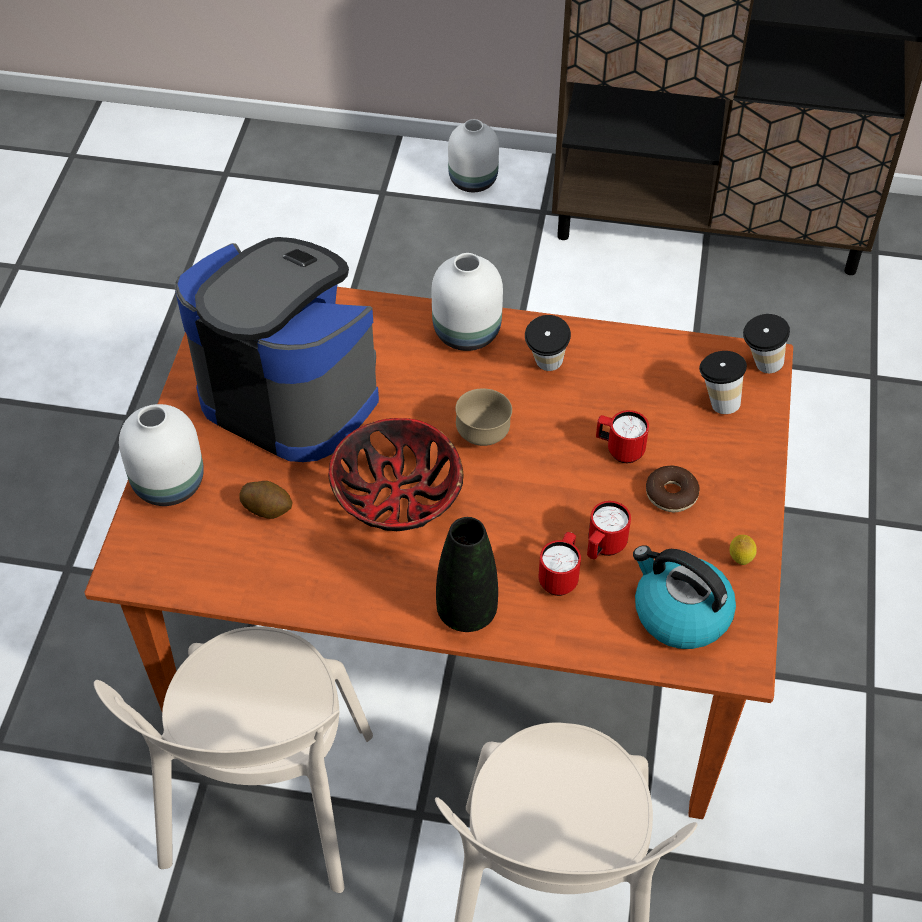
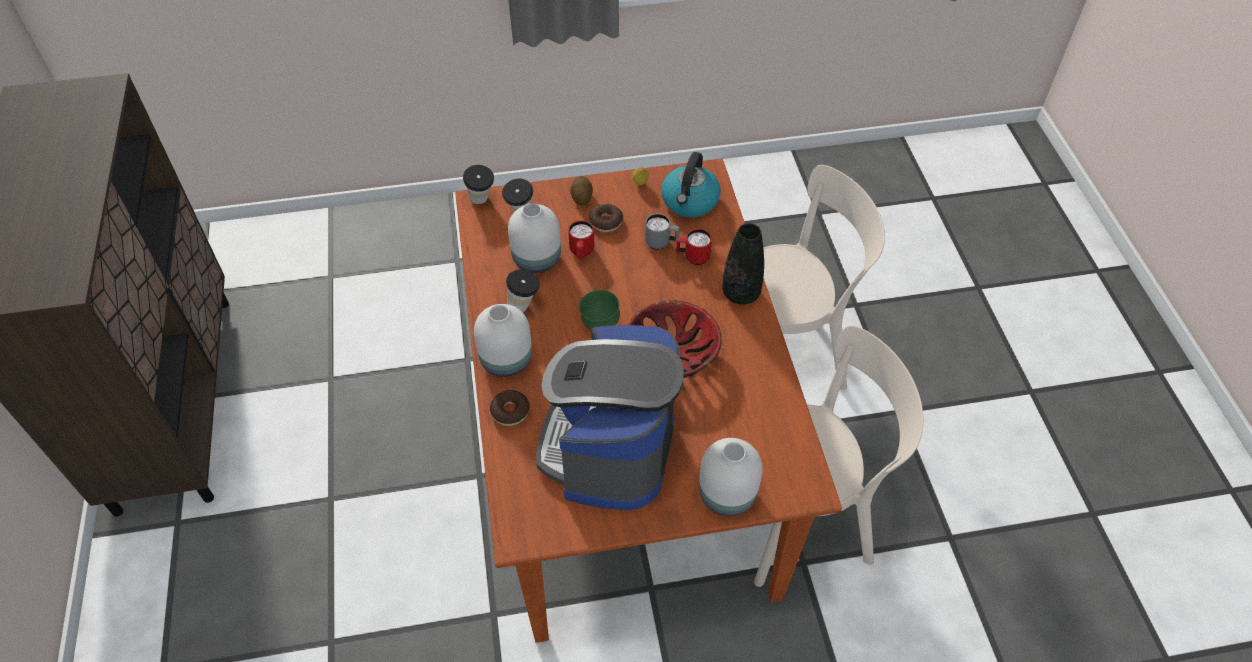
camera: 110 degrees left, 0 degrees up
(267, 508) = (718, 424): potato -> potato (581, 197)
(390, 319) = (510, 411): none -> donut
(474, 180) = (137, 592): white vase -> white vase (535, 259)
(483, 435) = (599, 324): brown bowl -> green bowl
(603, 548) = (661, 243): red mug -> grey mug

